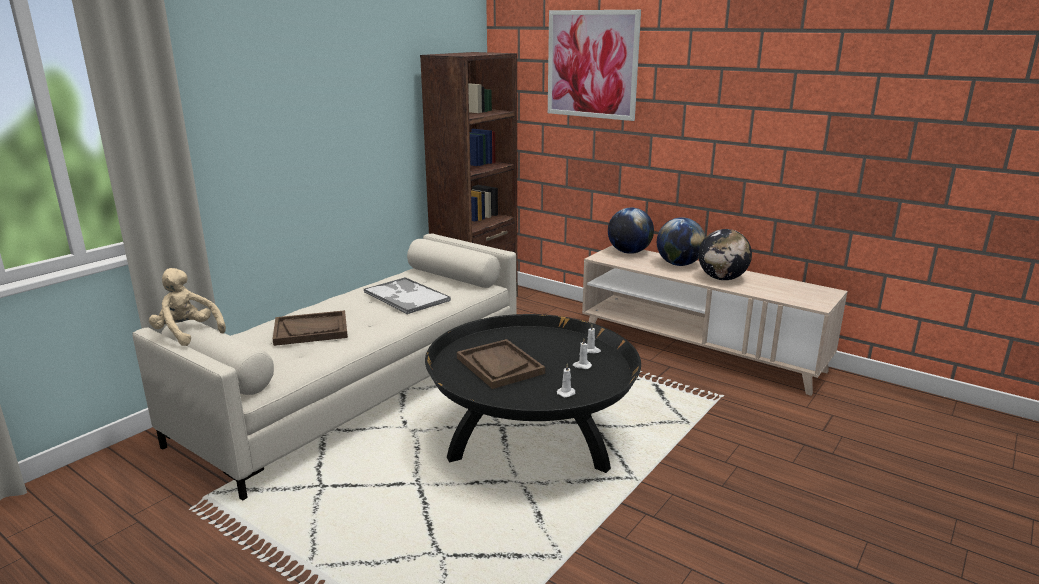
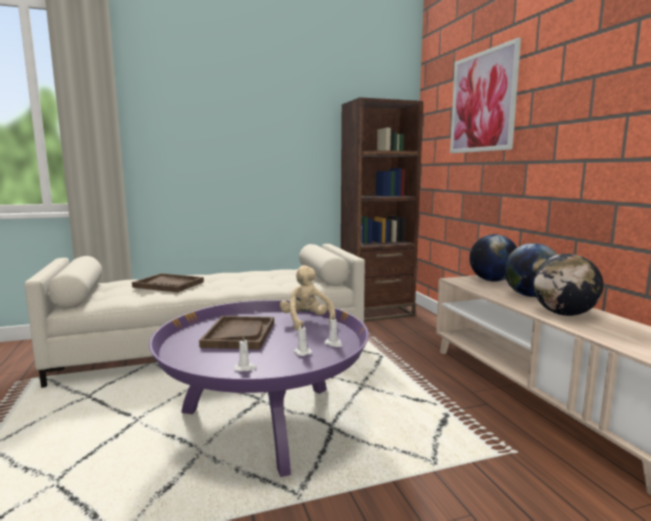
camera: 35 degrees right, 10 degrees down
(187, 333) = (71, 262): beige plush toy -> beige plush toy (306, 322)
(406, 296) = (263, 279): tray -> none
(531, 440) = (265, 421): black coffee table -> purple coffee table

